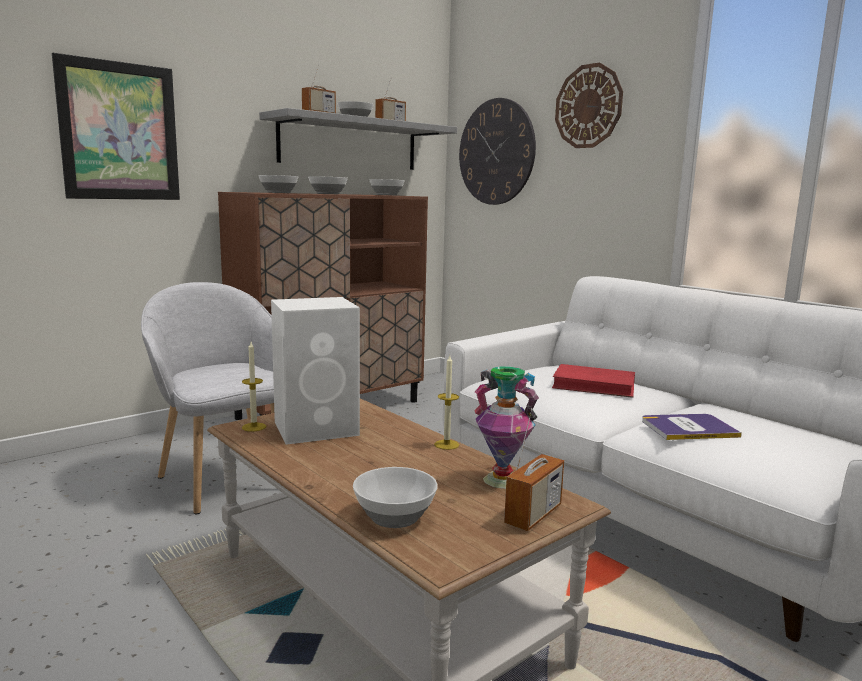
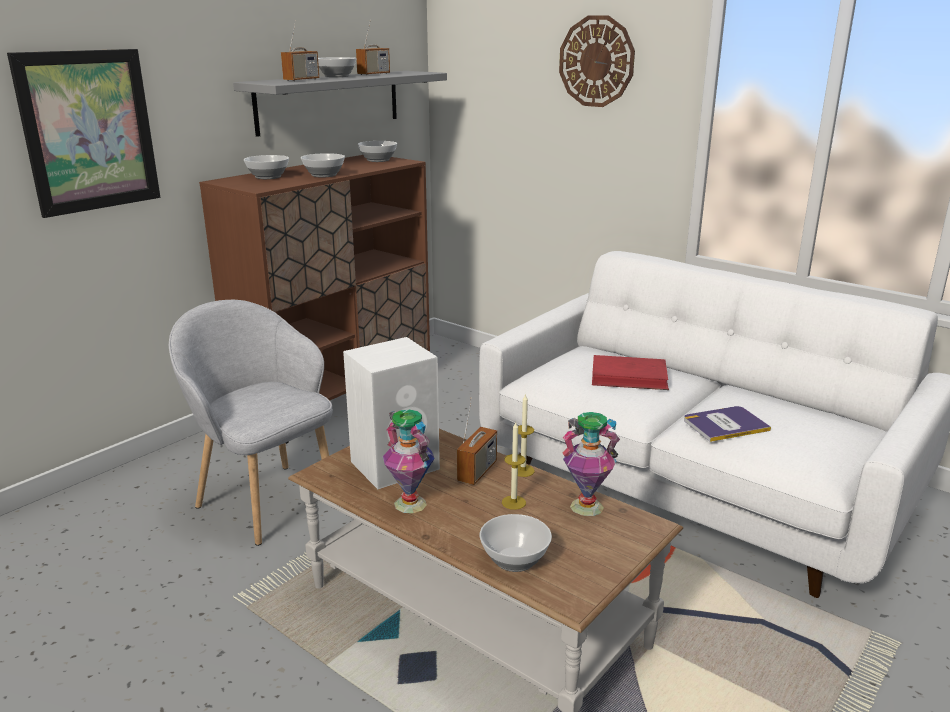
camera: 10 degrees left, 10 degrees up
(254, 427) = (335, 471): candle -> candle (513, 502)
(311, 458) = (411, 503): none -> vase
(496, 152) = (490, 99): wall clock -> none
(533, 515) = (625, 541): radio -> radio (477, 471)

